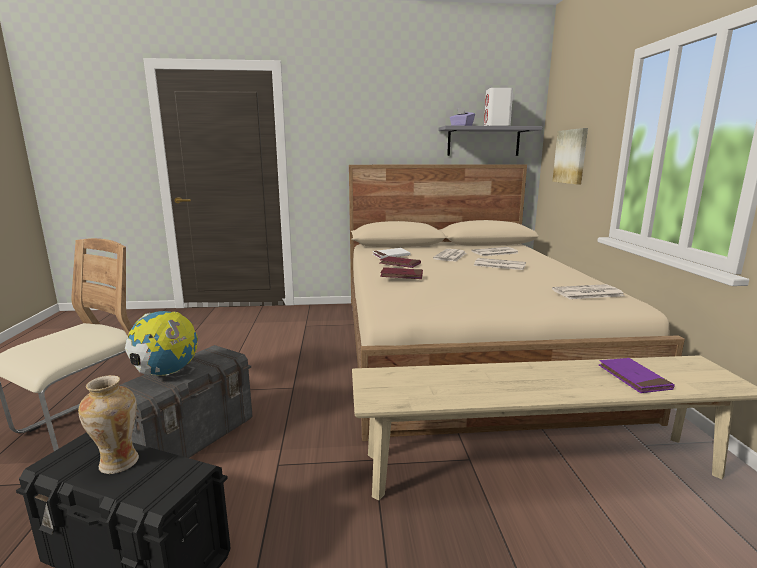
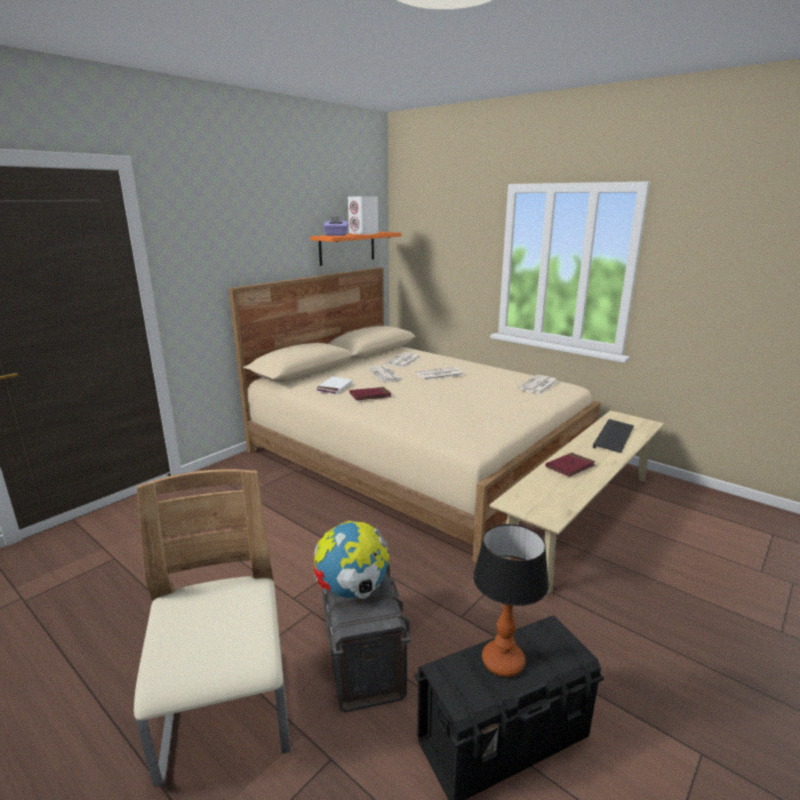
camera: 45 degrees left, 5 degrees up
(118, 463) = (503, 662): vase -> table lamp
(402, 275) = (412, 408): red book -> red book (570, 466)
(483, 141) = (347, 248): grey shelf -> orange shelf
(571, 156) = (437, 262): picture -> none
(633, 378) = (614, 438): purple book -> keyboard

